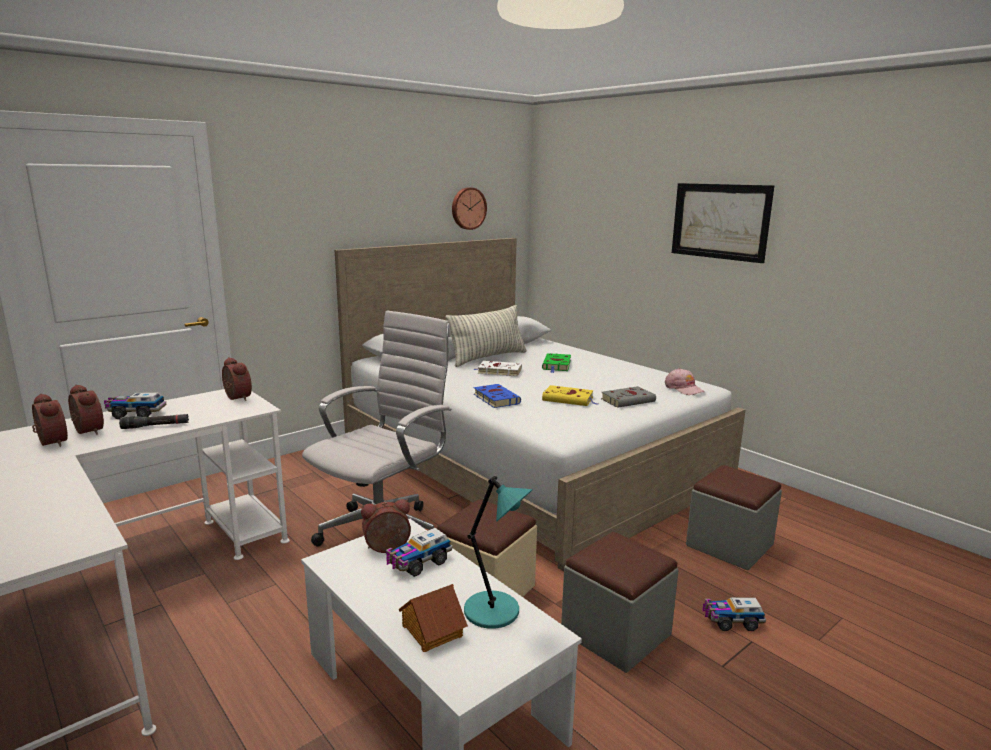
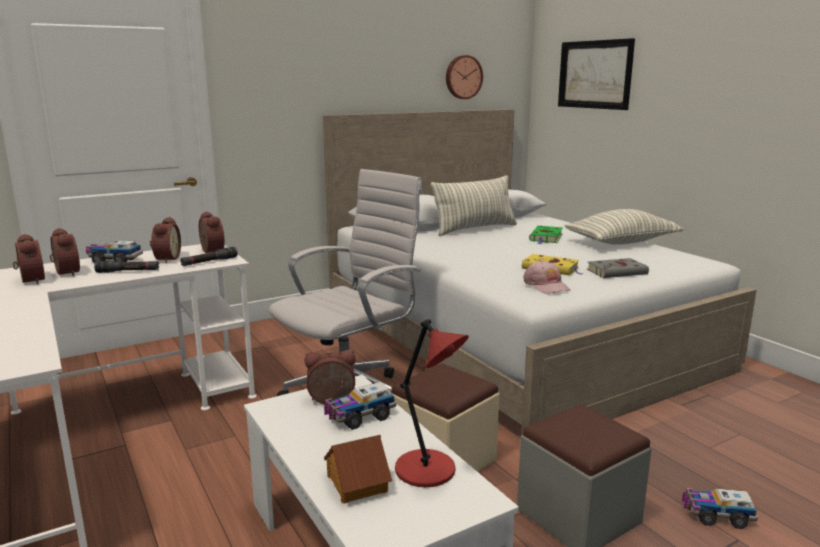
camera: 10 degrees right, 0 degrees up
(191, 409) = (166, 259): none -> alarm clock
(239, 410) = (209, 262): none -> black flashlight
(495, 398) = (472, 265): blue book -> none
(495, 612) = (428, 471): turquoise table lamp -> red table lamp
(498, 371) = (482, 241): white book -> none
(625, 368) = (621, 242): none -> pillow
(683, 388) = (684, 263): pink cap -> pink cap (546, 286)
(720, 221) = (735, 80): picture -> picture (595, 74)
(729, 545) = (725, 436): grey ottoman -> none

